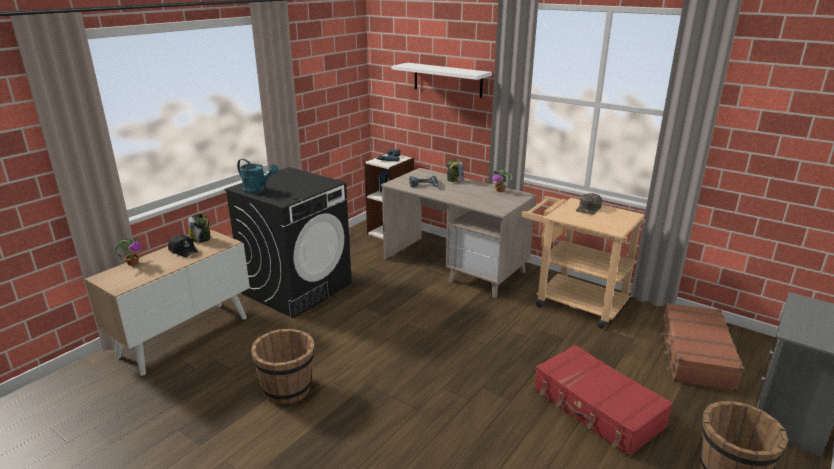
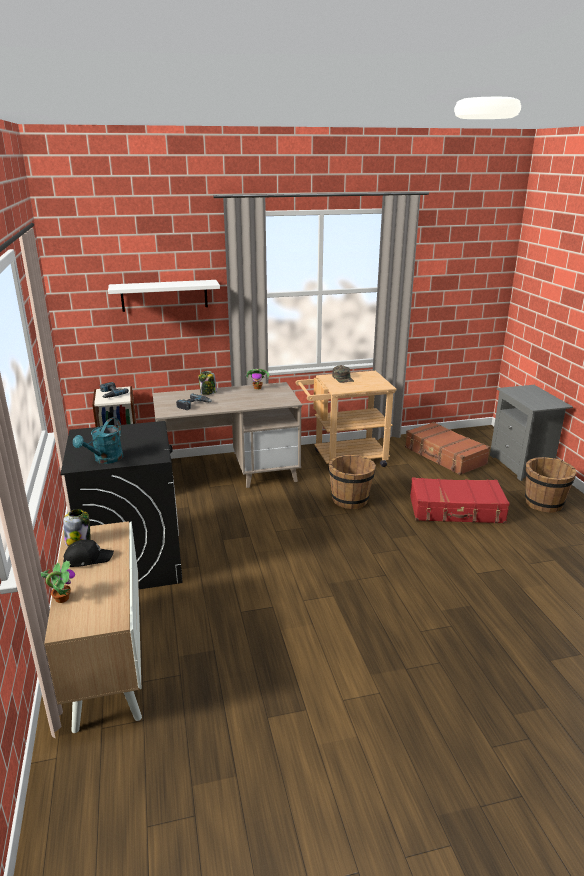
camera: 50 degrees left, 0 degrees up
(258, 191) = (105, 460): turquoise watering can -> turquoise watering can turned 135 degrees clockwise
(288, 389) = (286, 627): brown bucket -> brown bucket (350, 500)

